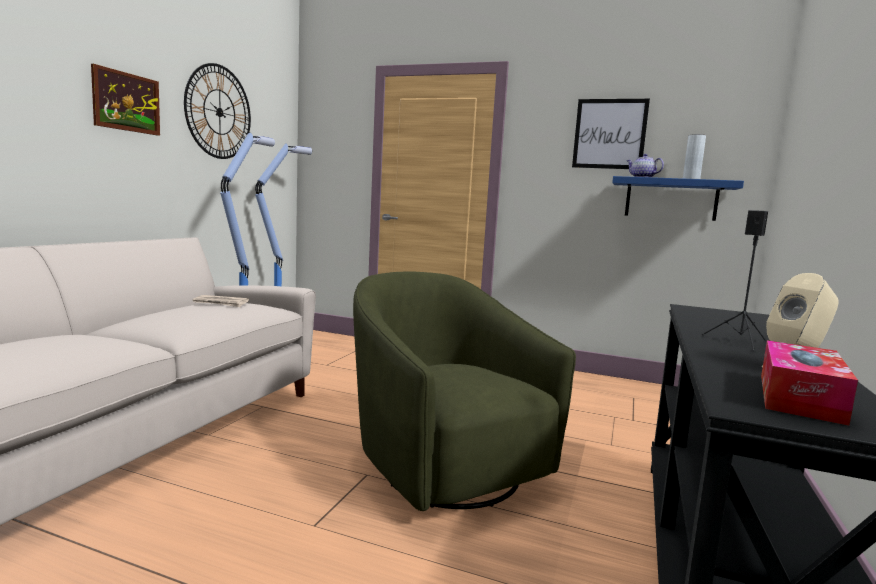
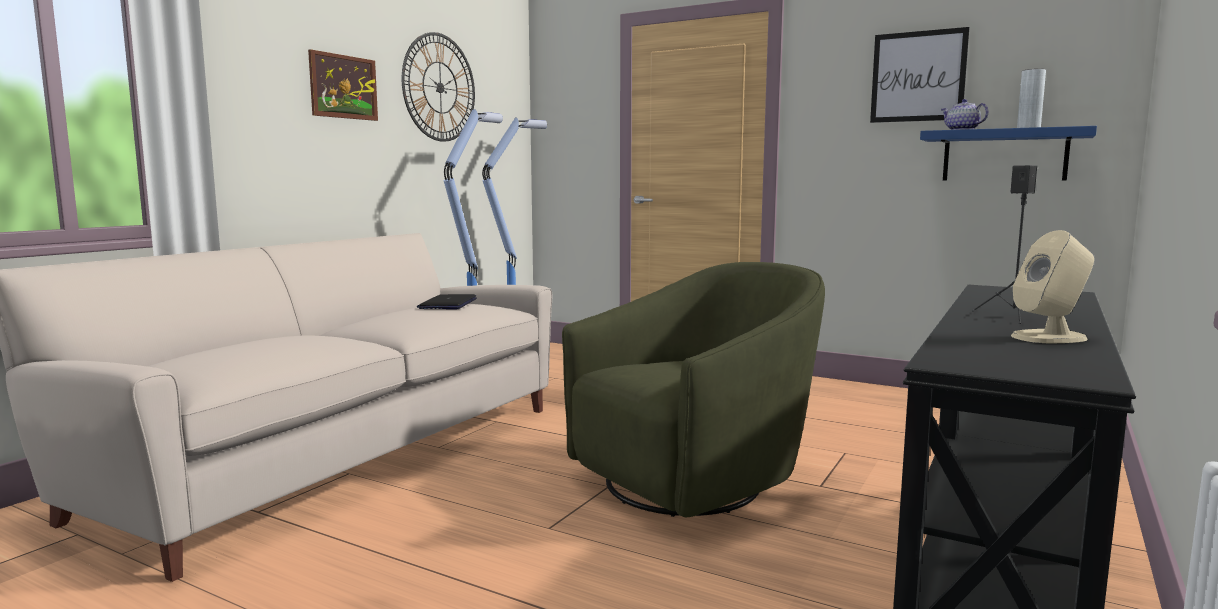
camera: 10 degrees right, 0 degrees up
(221, 303) = (448, 304): newspaper -> laptop
(443, 465) = (697, 479): green armchair -> green armchair turned 75 degrees clockwise
(799, 397) = (1021, 357): tissue box -> none

